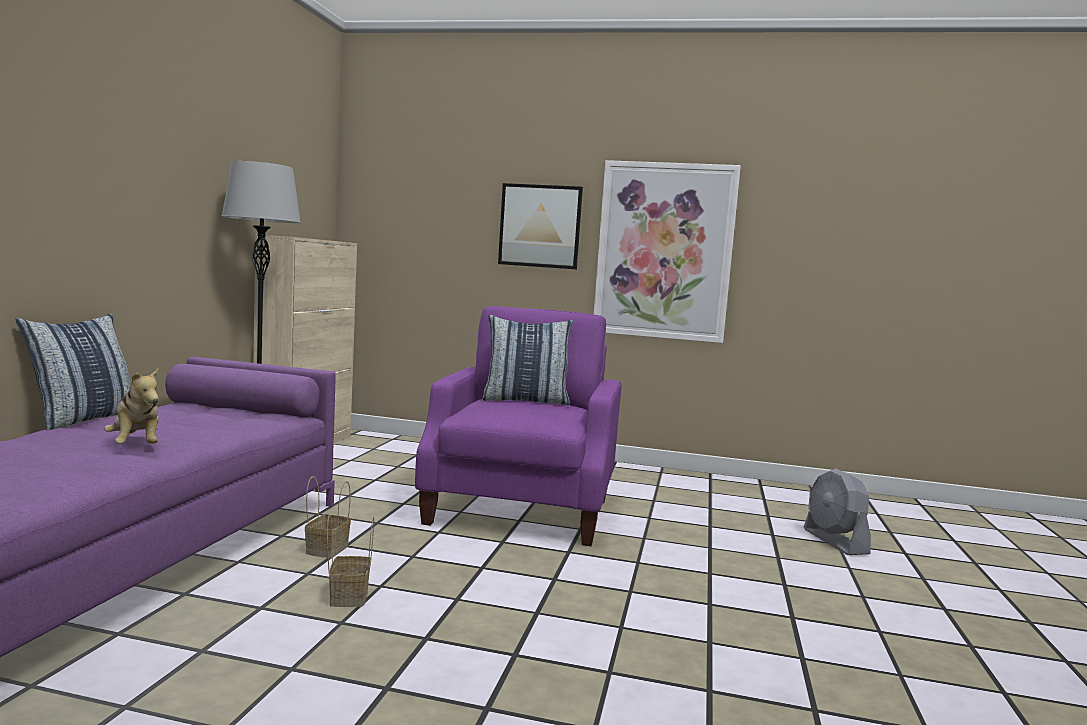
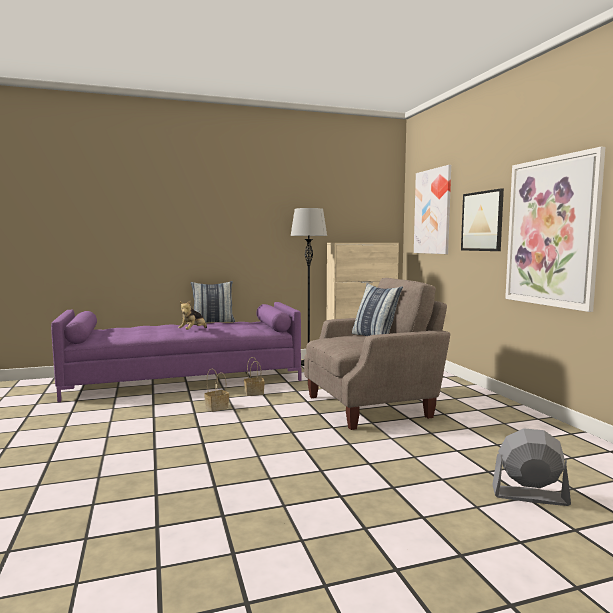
camera: 60 degrees right, 0 degrees up
(423, 199) = (433, 211): none -> picture
(521, 509) = (371, 406): purple armchair -> beige armchair
(835, 541) = (529, 495): grey fan -> grey fan turned 60 degrees clockwise

